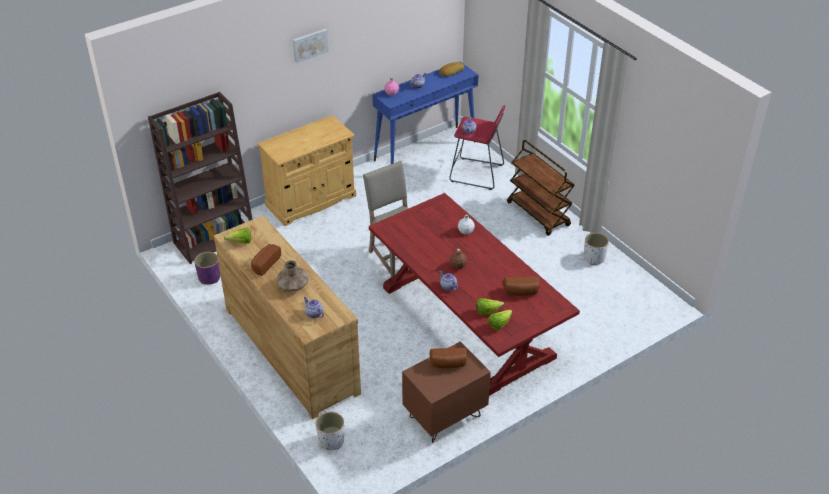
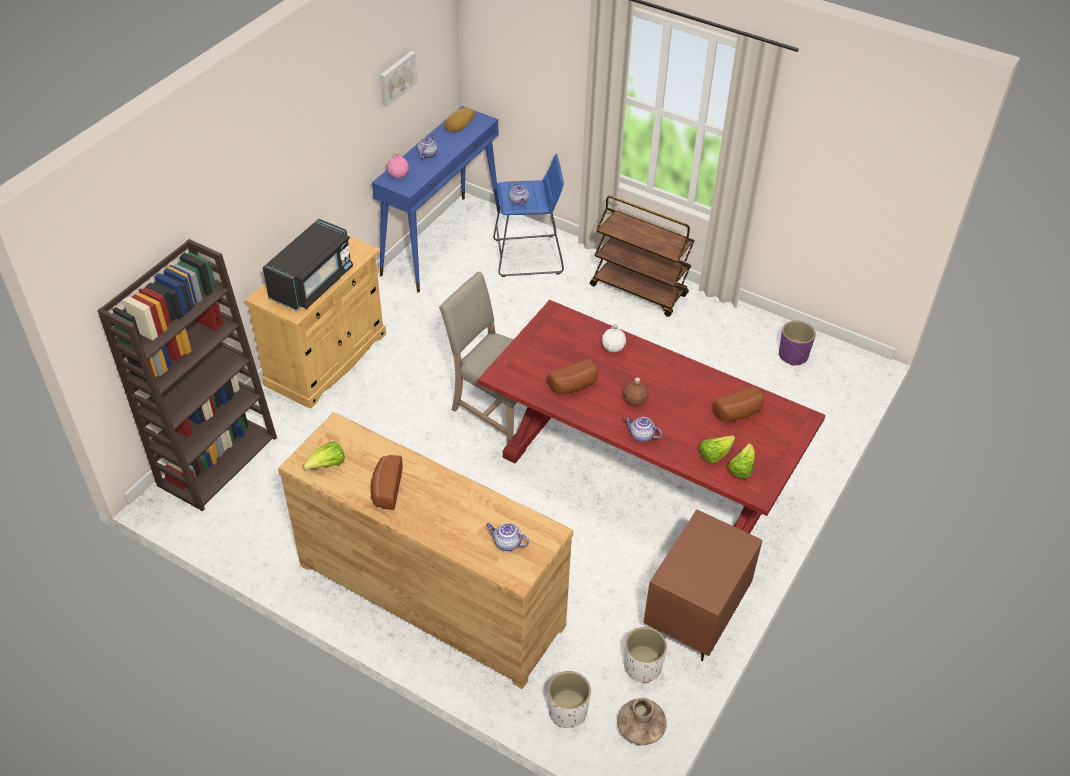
camera: 25 degrees left, 5 degrees up
(209, 278) = (245, 523): purple planter -> purple planter (793, 355)
(293, 285) = (449, 509): brown vase -> brown vase (640, 728)
(302, 144) = (312, 283): none -> black microwave
(309, 45) = (291, 132): picture -> picture (396, 78)
(448, 364) = (703, 549): bread -> bread (574, 386)
(477, 173) = (528, 256): red stool -> blue stool
(594, 258) = (742, 330): white planter -> white planter (643, 667)

